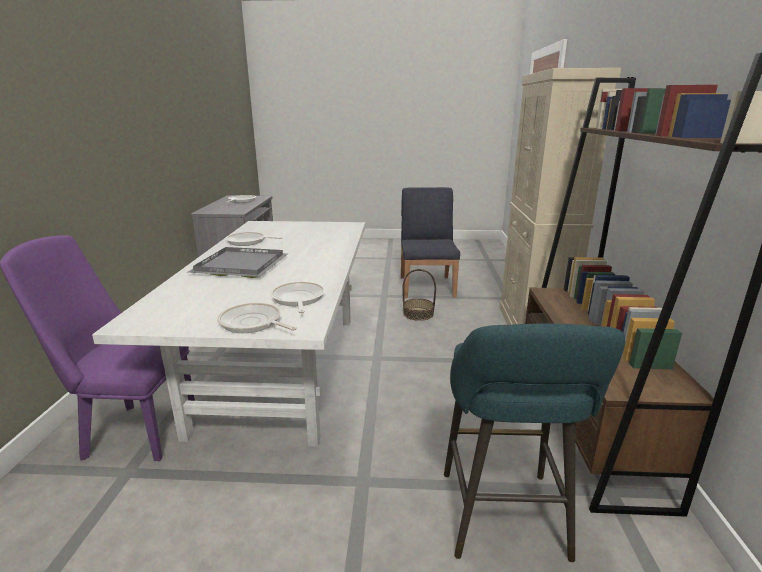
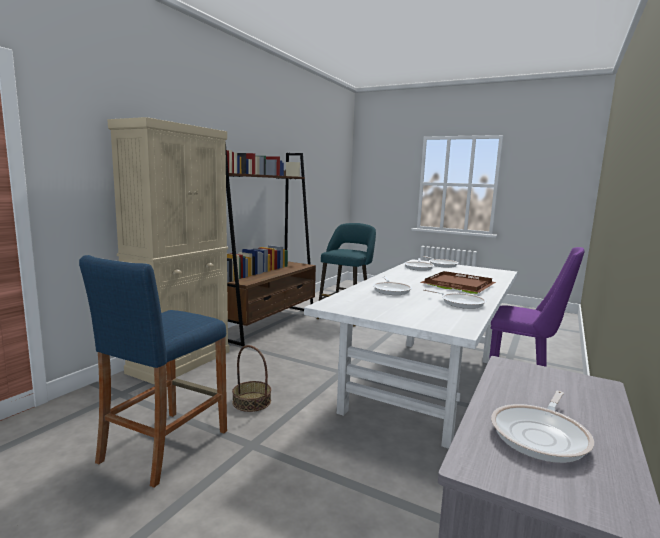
camera: 155 degrees left, 10 degrees down
(240, 265) = (459, 285): grey tray -> brown tray
(314, 244) = (391, 290): none -> frying pan
(427, 286) = (165, 445): blue chair -> blue stool

